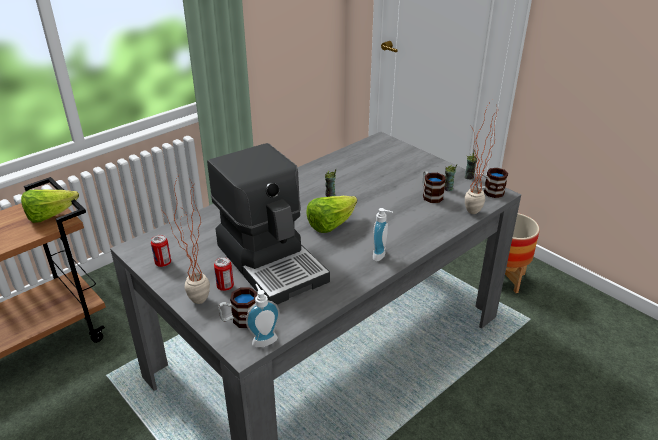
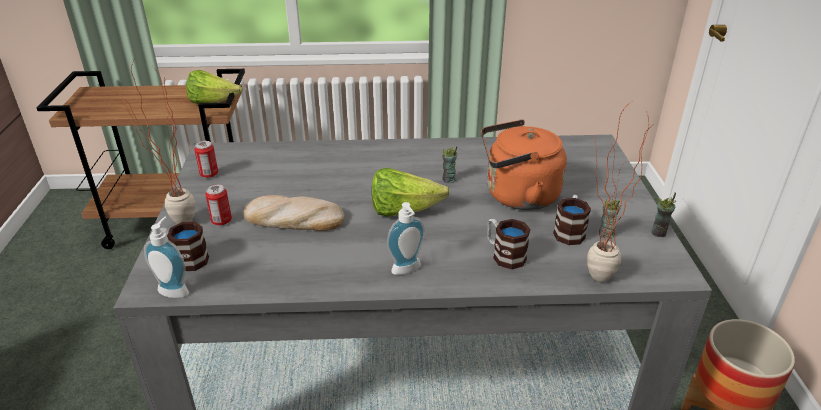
camera: 40 degrees right, 0 degrees up
(272, 262) = (293, 219): coffee machine -> bread
(380, 188) = (517, 196): none -> orange kettle
(489, 192) = (662, 264): mug -> mug (504, 255)

